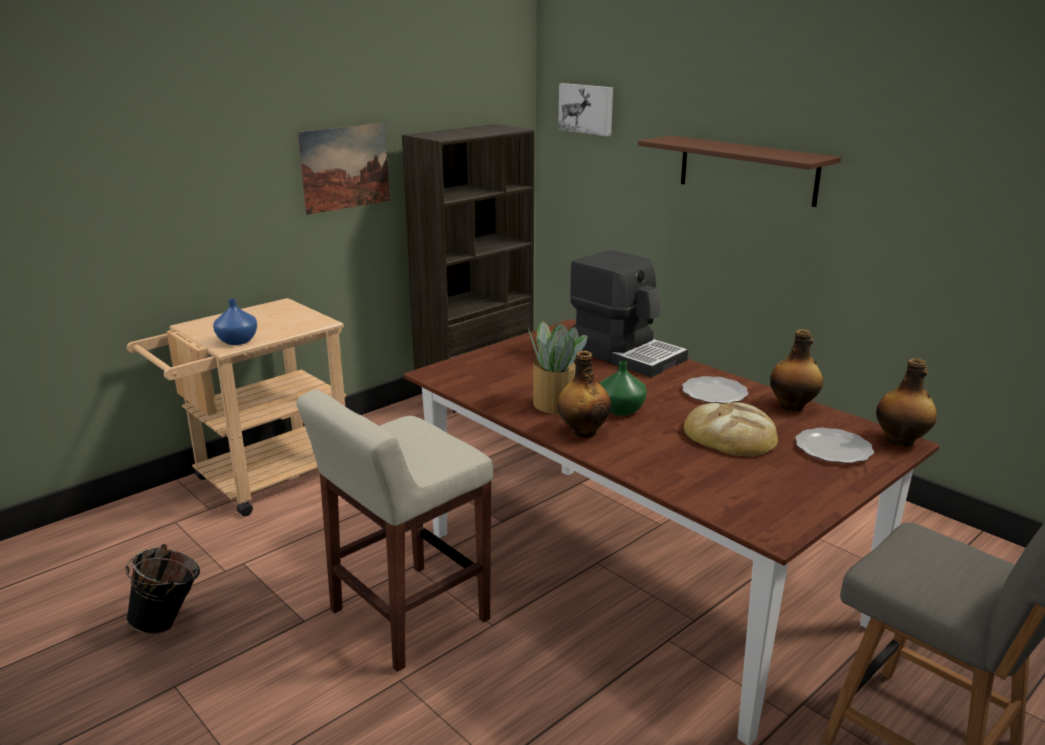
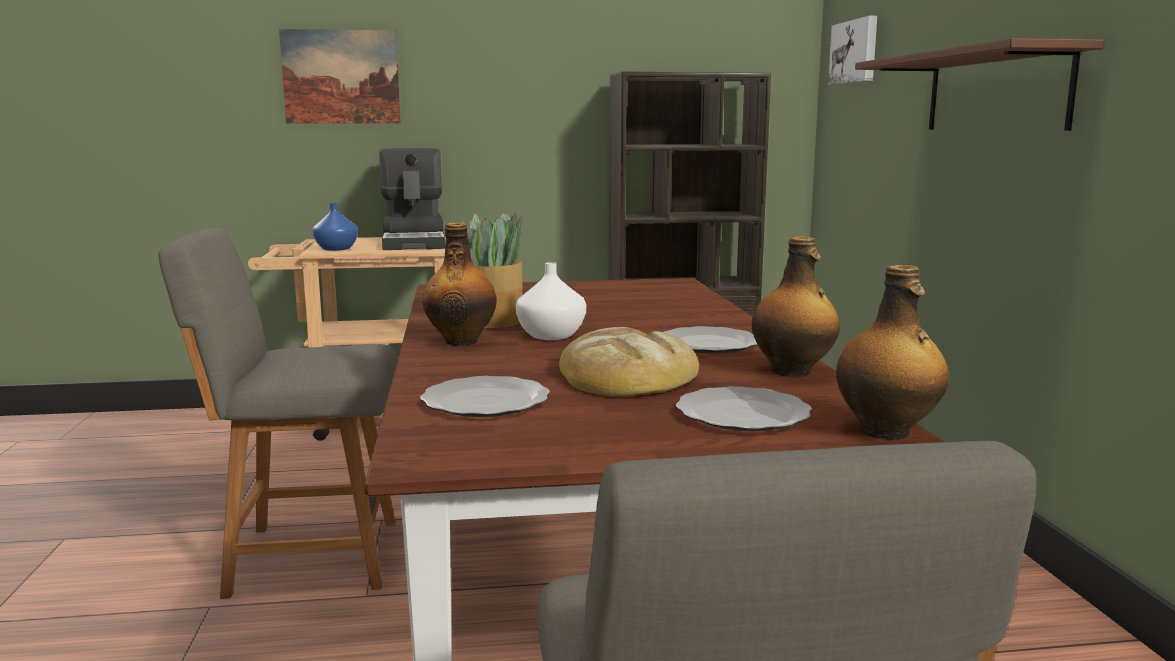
camera: 35 degrees right, 10 degrees down
(170, 622) = (140, 494): black bucket -> none
(345, 167) = (538, 106): picture -> picture (341, 77)
(407, 616) = (307, 557): beige stool -> grey chair
(621, 410) = (552, 336): green vase -> white vase
(626, 354) = (685, 304): coffee machine -> coffee machine (415, 242)
(712, 482) = (484, 401): none -> plate

